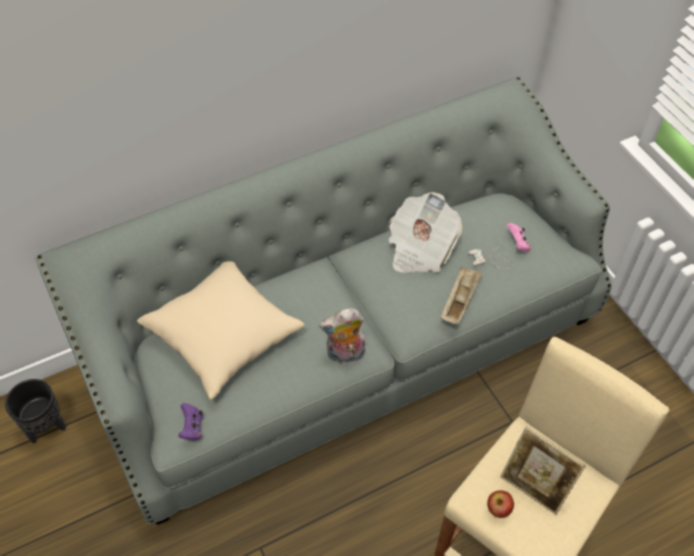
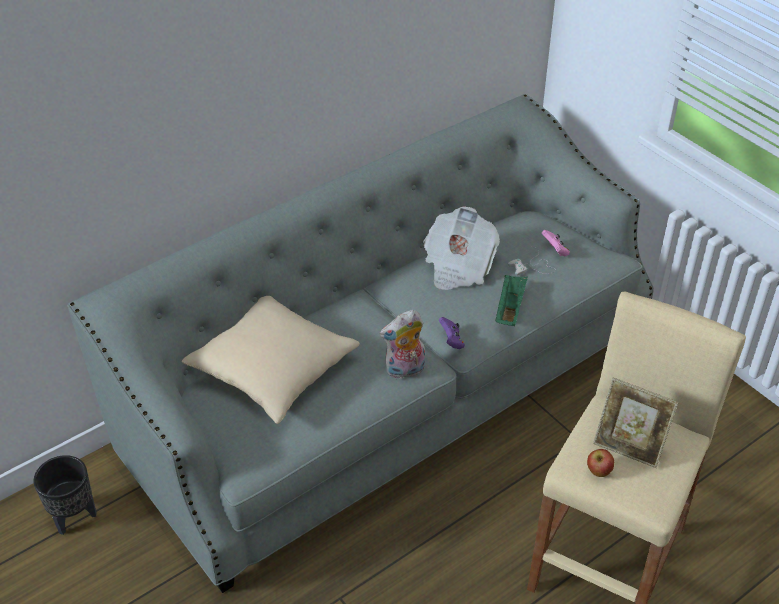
camera: 10 degrees left, 10 degrees down
(192, 428) = (261, 457): purple game controller -> purple game controller (451, 341)
(459, 301) = (509, 308): beige tray -> green tray

